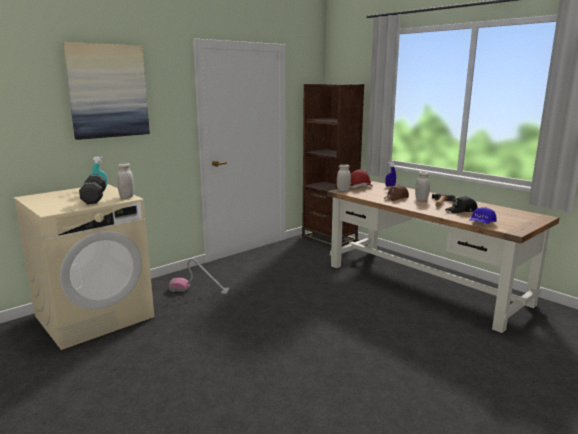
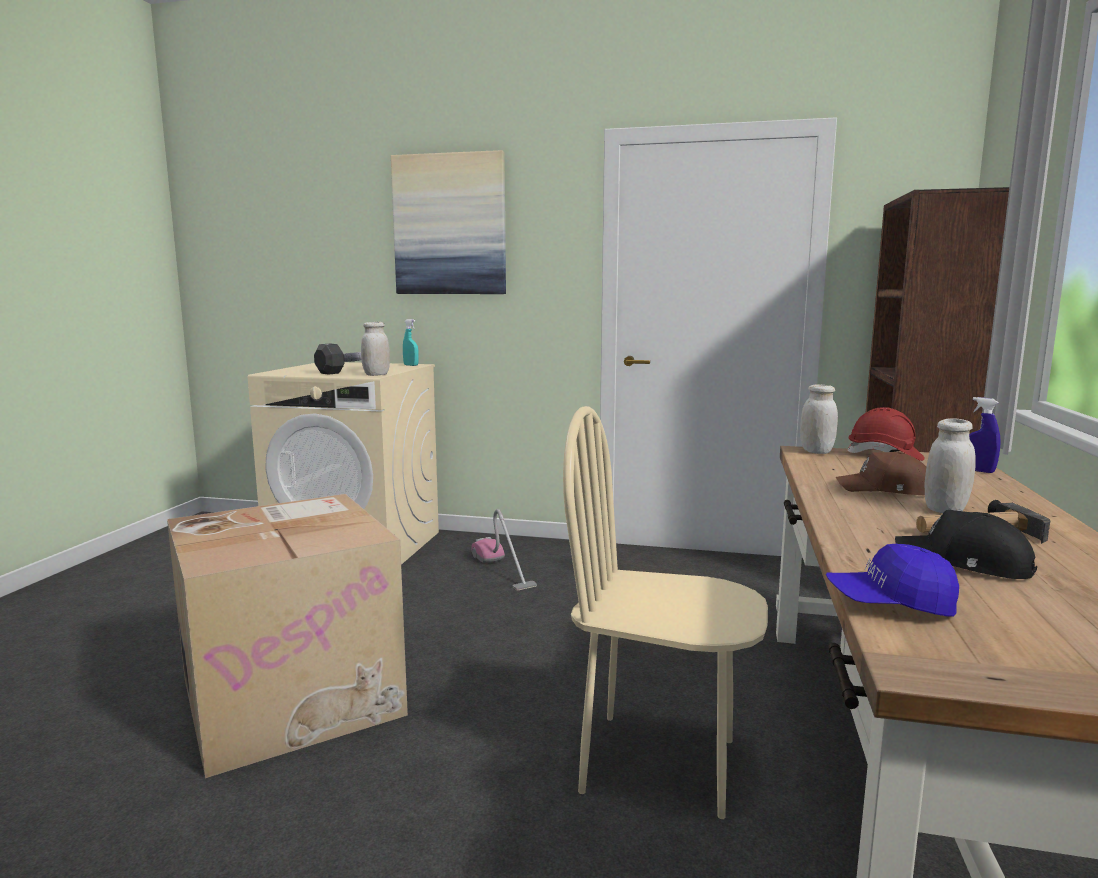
camera: 55 degrees right, 5 degrees down
(253, 370) = (294, 695): none -> cardboard box
(383, 312) = (659, 763): none -> beige chair

